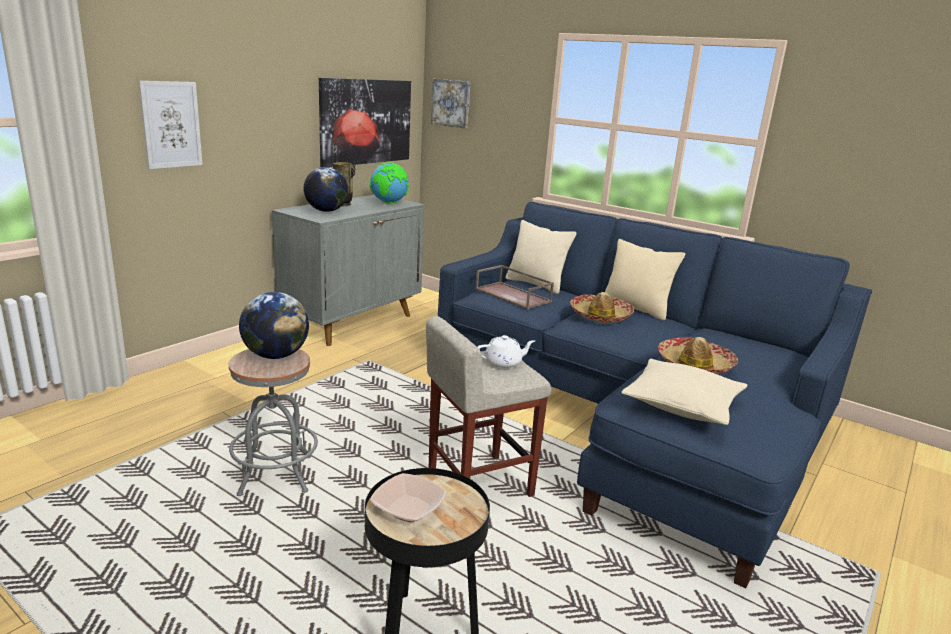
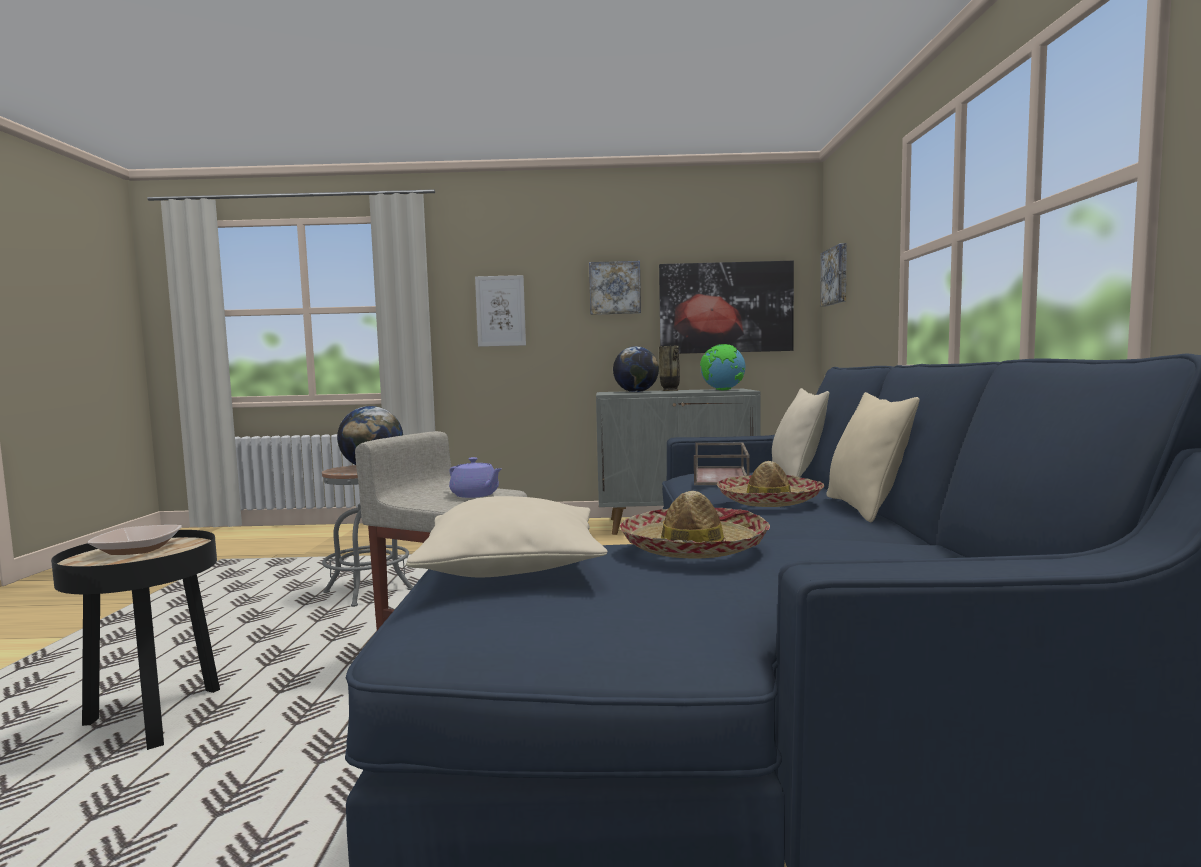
camera: 55 degrees right, 15 degrees down
(282, 100) = (614, 288): none -> picture
(504, 363) = (475, 495): white teapot -> purple teapot

